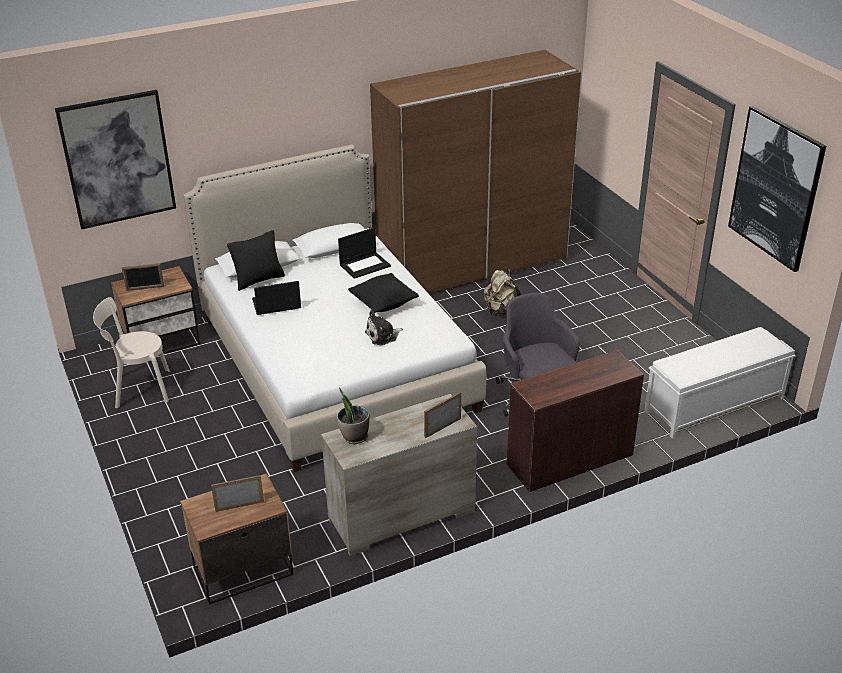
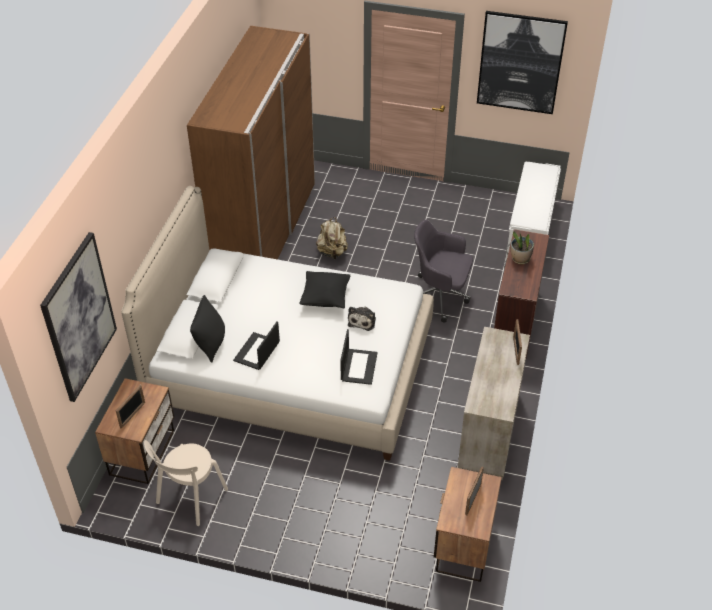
camera: 50 degrees left, 10 degrees up
(354, 437) = (483, 397): potted plant -> potted plant (520, 259)
(365, 265) = (263, 278): laptop -> laptop (358, 366)

